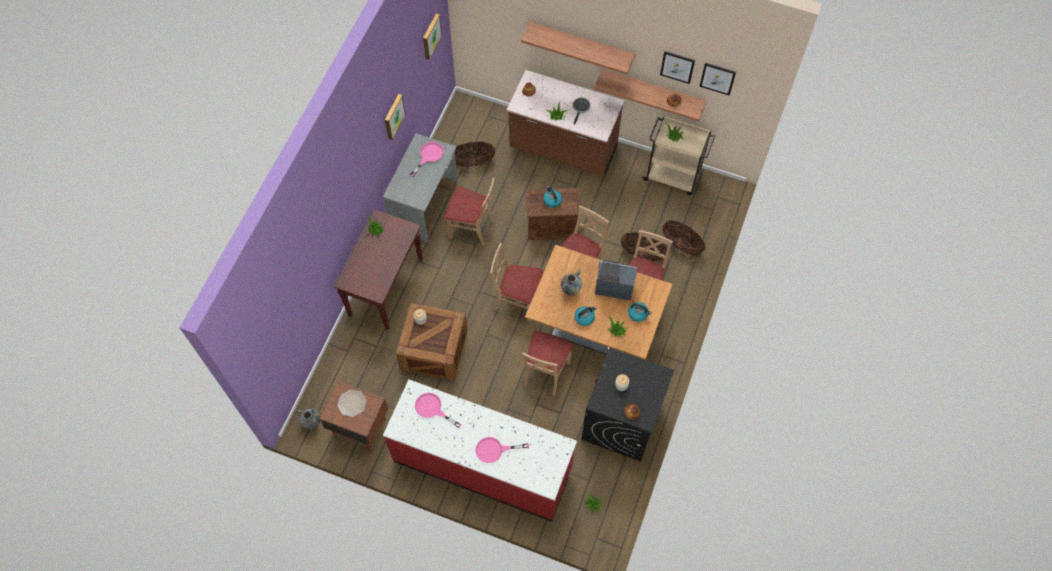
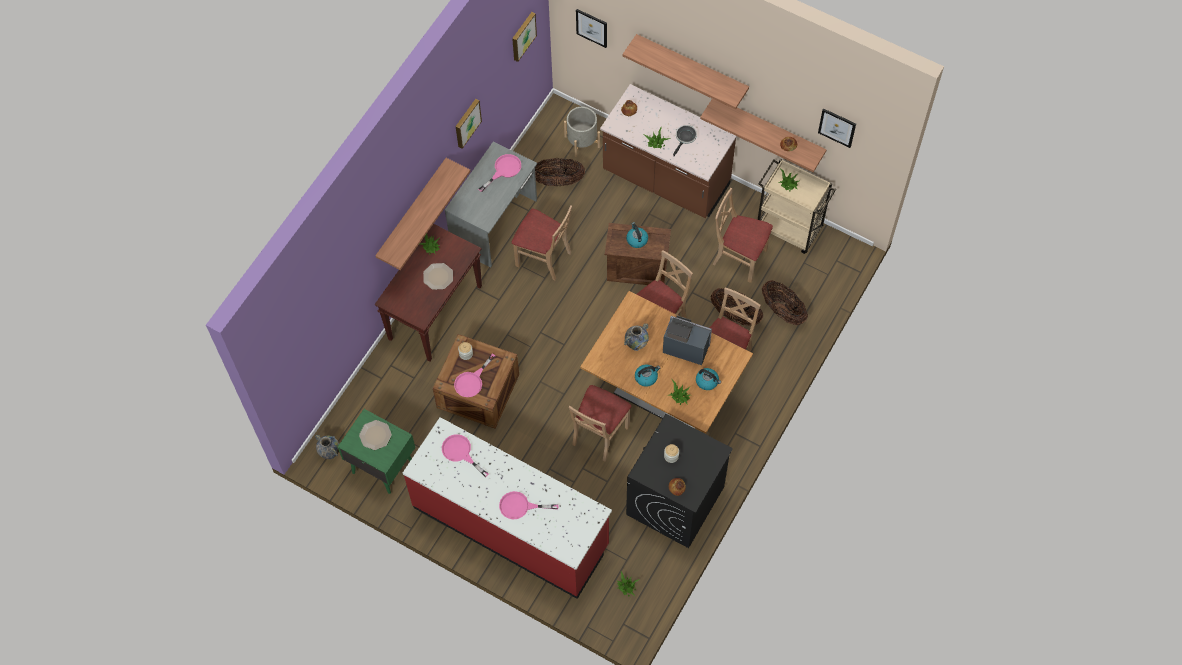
camera: 10 degrees right, 0 degrees up
(356, 200) = (412, 212): none -> shelf
(359, 427) = (381, 465): brown nightstand -> green nightstand
(387, 255) = (438, 276): none -> plate
(429, 342) = (472, 381): none -> pink frying pan
(487, 127) = (582, 141): none -> grey planter
(517, 300) = (582, 349): beige chair -> beige chair (739, 258)
(677, 67) = (794, 108): picture -> picture (592, 27)

